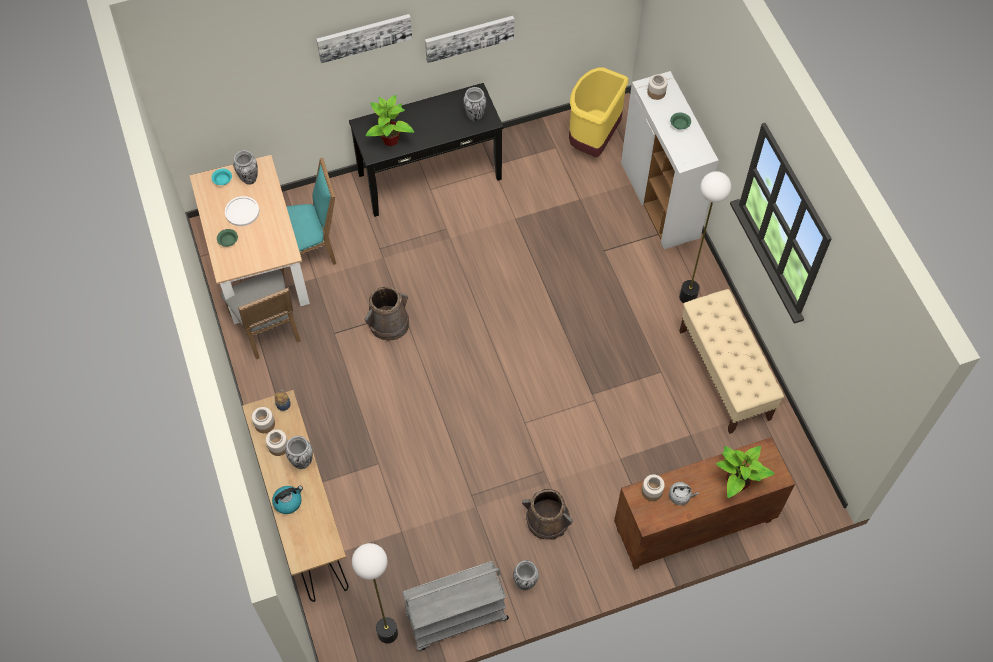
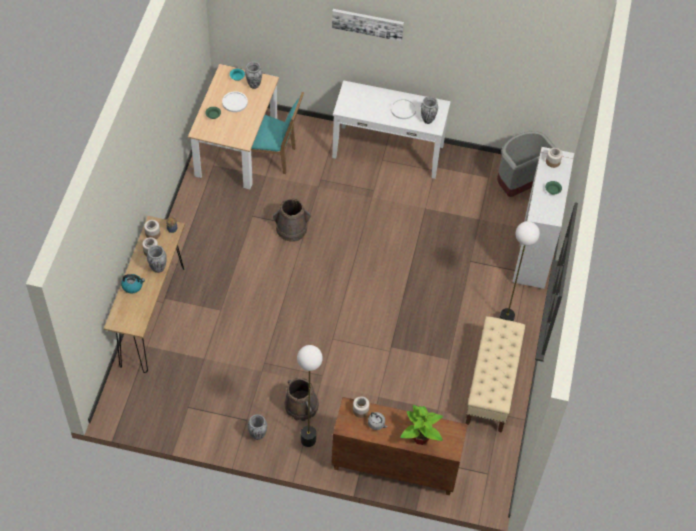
camera: 30 degrees right, 5 degrees down
(269, 330) = (213, 192): grey chair -> none
(387, 634) = (150, 413): floor lamp -> floor lamp (308, 440)
(390, 140) = (360, 106): potted plant -> none
(429, 176) = (388, 151): black console table -> white console table
(439, 118) = (403, 109): none -> white plate
(456, 618) = (198, 429): grey cart -> none
(469, 37) = (446, 61): picture -> none
(593, 139) = (519, 185): yellow trash can -> grey trash can

